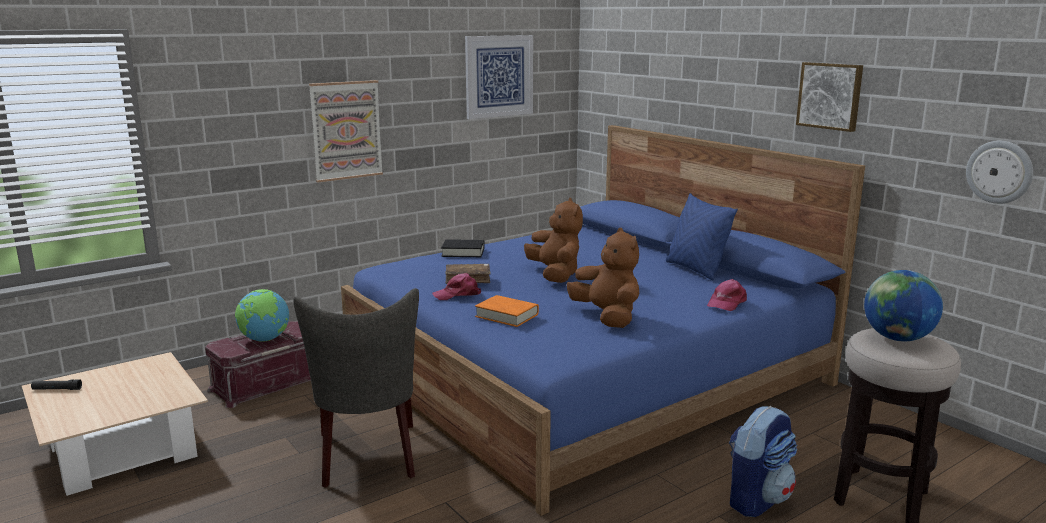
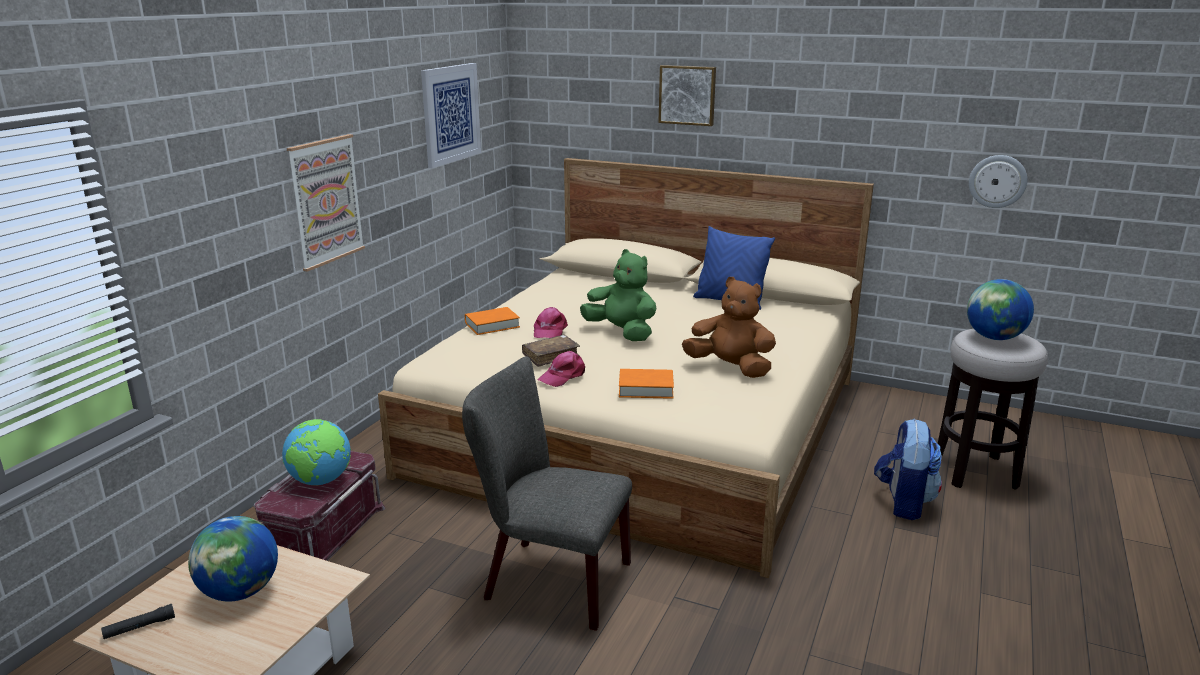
camera: 30 degrees left, 5 degrees up
(127, 387) = (240, 592): none -> globe
(368, 458) = (548, 580): grey chair -> grey chair turned 150 degrees clockwise
(463, 252) = (492, 325): black book -> orange book
(555, 275) = (622, 332): brown plush toy -> green plush toy
(585, 372) = (644, 425): blue bed -> beige bed
(726, 303) = (800, 330): pink cap -> pink cap (549, 330)
(830, 96) = (832, 120): picture -> picture (687, 95)

